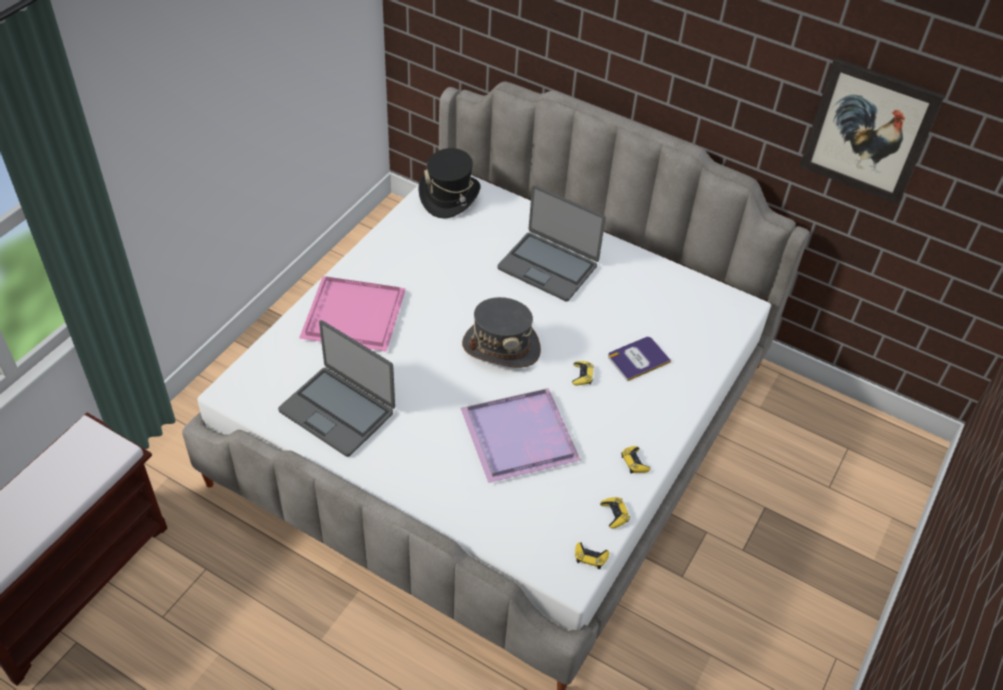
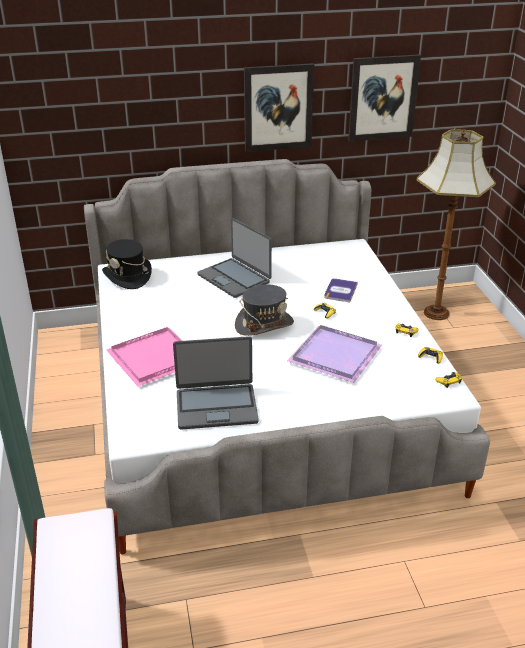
camera: 40 degrees left, 15 degrees down
(548, 266) = (234, 278): laptop -> laptop turned 60 degrees clockwise
(710, 77) = (278, 107): none -> picture
(835, 452) = (436, 312): none -> floor lamp

